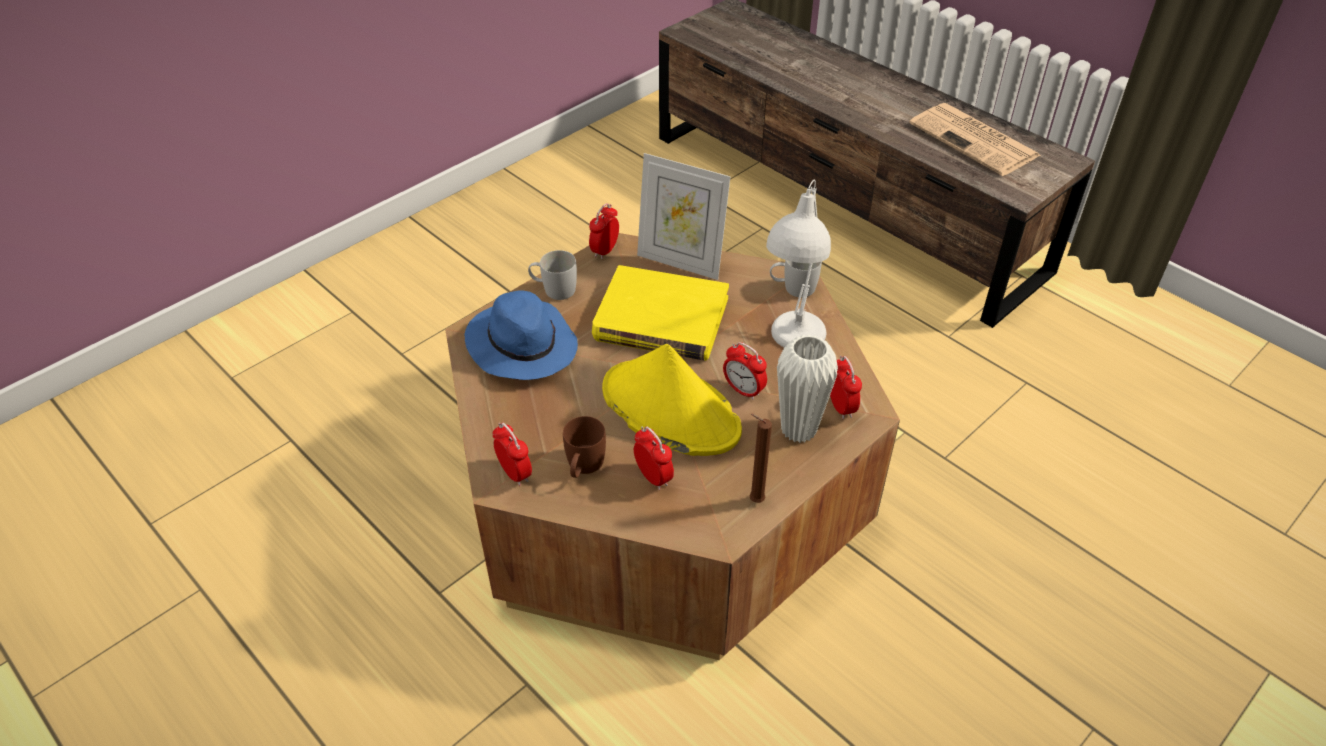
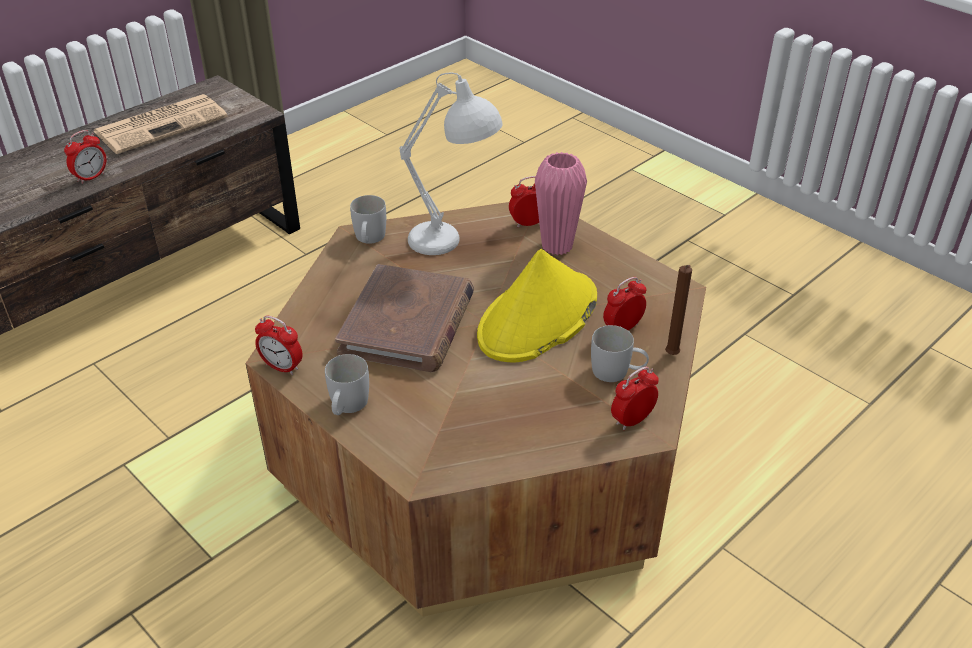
camera: 90 degrees left, 5 degrees down
(521, 345) = (442, 428): blue hat -> none
(583, 467) = (617, 372): brown mug -> white mug
(661, 319) = (408, 324): yellow book -> brown book
(681, 262) = (315, 309): picture frame -> none
(743, 390) = (510, 274): alarm clock -> alarm clock (91, 177)
(754, 500) = (639, 272): brown candle -> brown candle (672, 356)
(798, 429) = (557, 246): white vase -> pink vase

